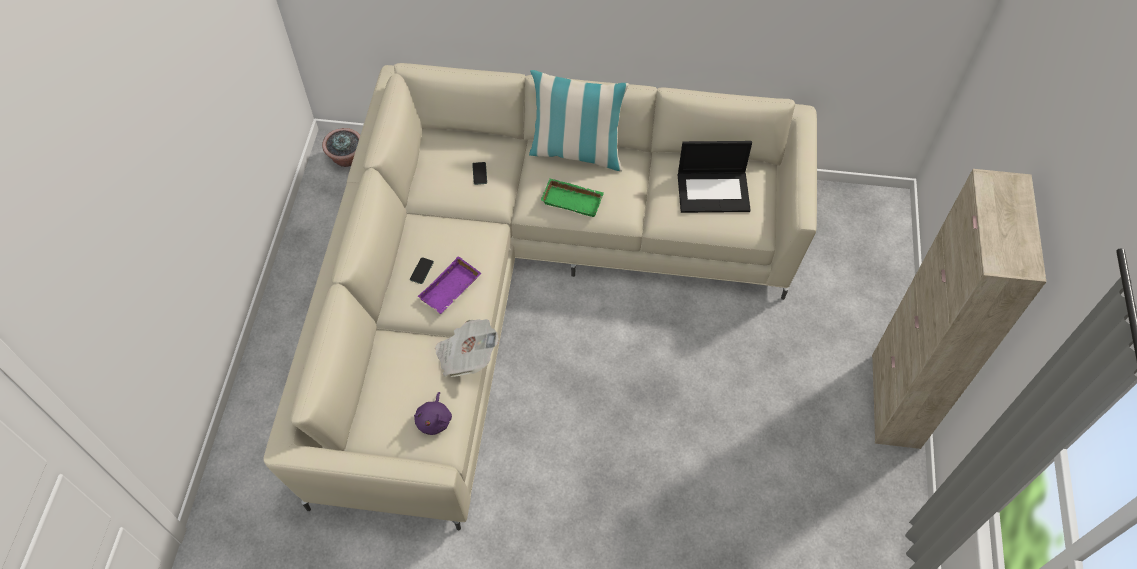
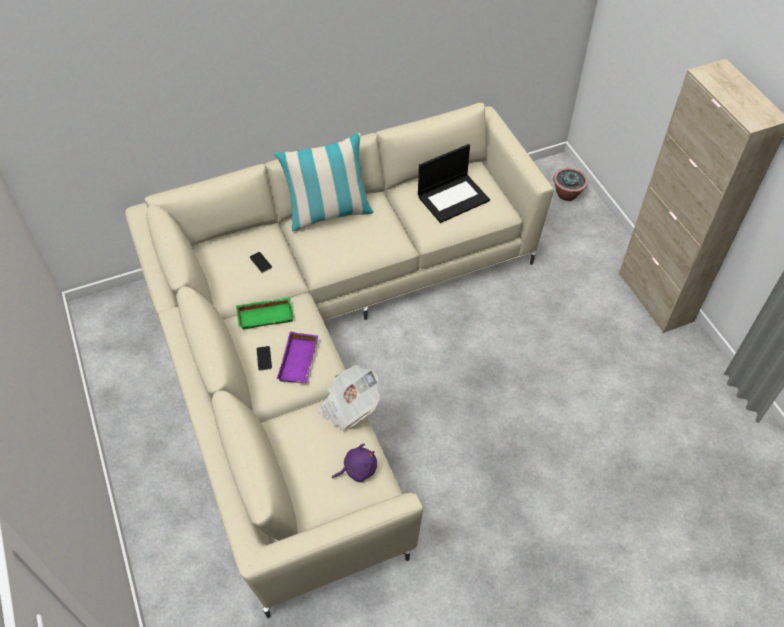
camera: 30 degrees left, 5 degrees down
(347, 158) = (111, 313): potted plant -> potted plant (567, 194)
(434, 420) = (357, 469): purple plush toy -> purple plush toy turned 90 degrees counterclockwise
(573, 200) = (351, 249): green tray -> green tray (266, 315)

